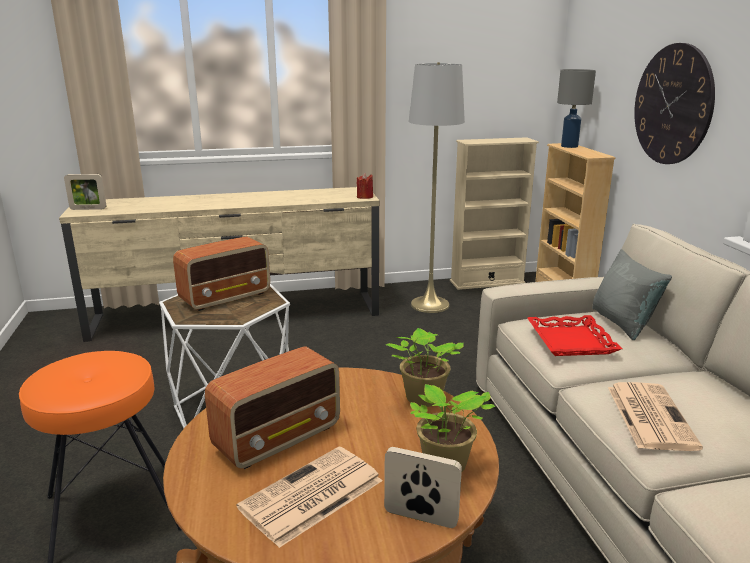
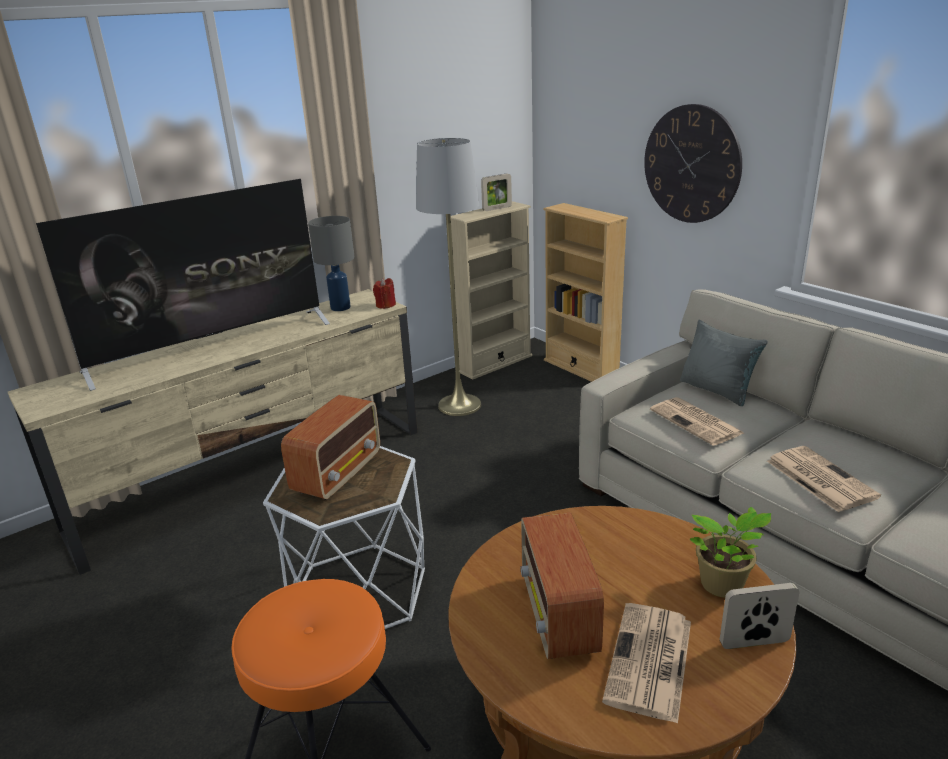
camera: 25 degrees left, 5 degrees up
(88, 209) = (50, 400): picture frame -> picture frame (497, 208)
(216, 199) = (212, 346): none -> television
(279, 438) = (558, 616): radio -> radio turned 150 degrees clockwise
(422, 399) = (638, 526): potted plant -> none
(569, 146) = (569, 208): grey table lamp -> grey table lamp (340, 307)
(572, 341) = (697, 422): red tray -> newspaper

